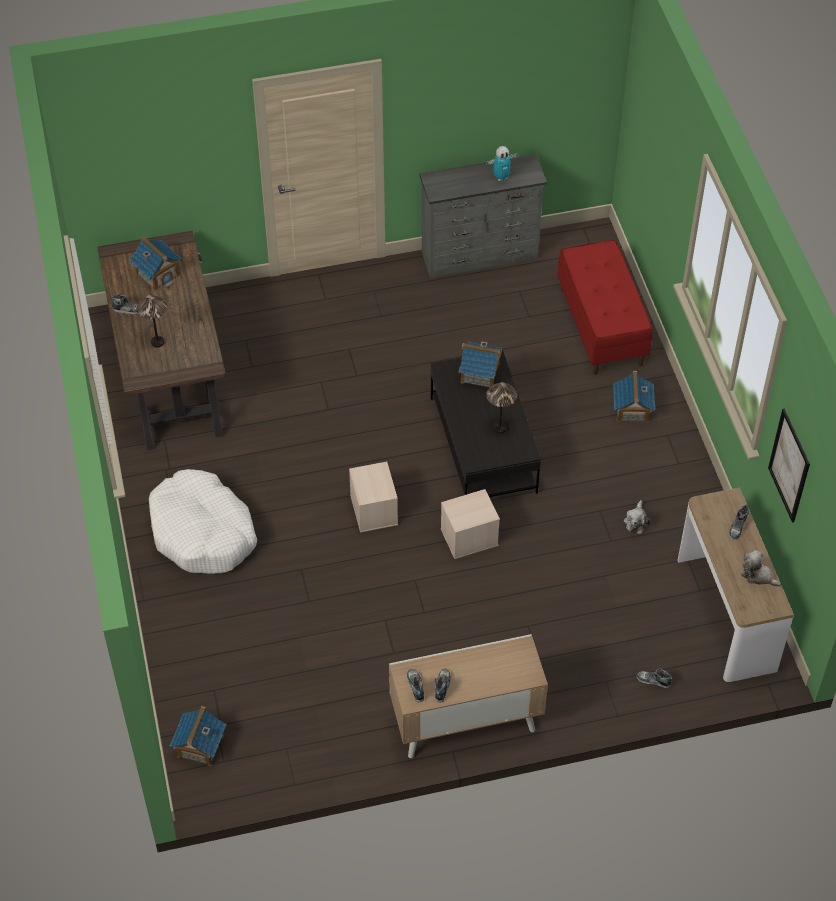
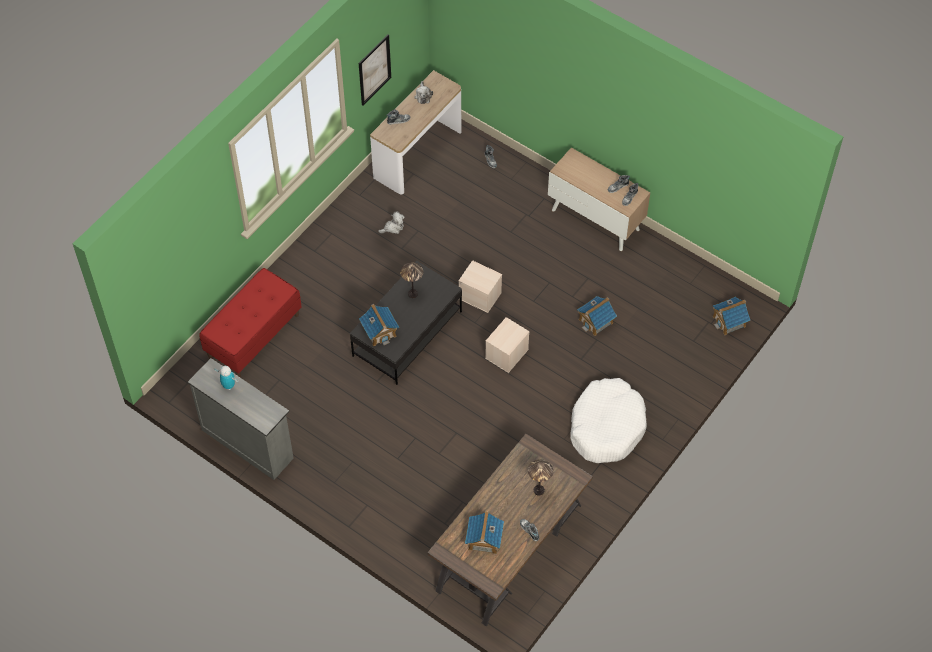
camera: 130 degrees left, 5 degrees up
(632, 409) = (310, 279): toy house -> toy house (596, 321)

